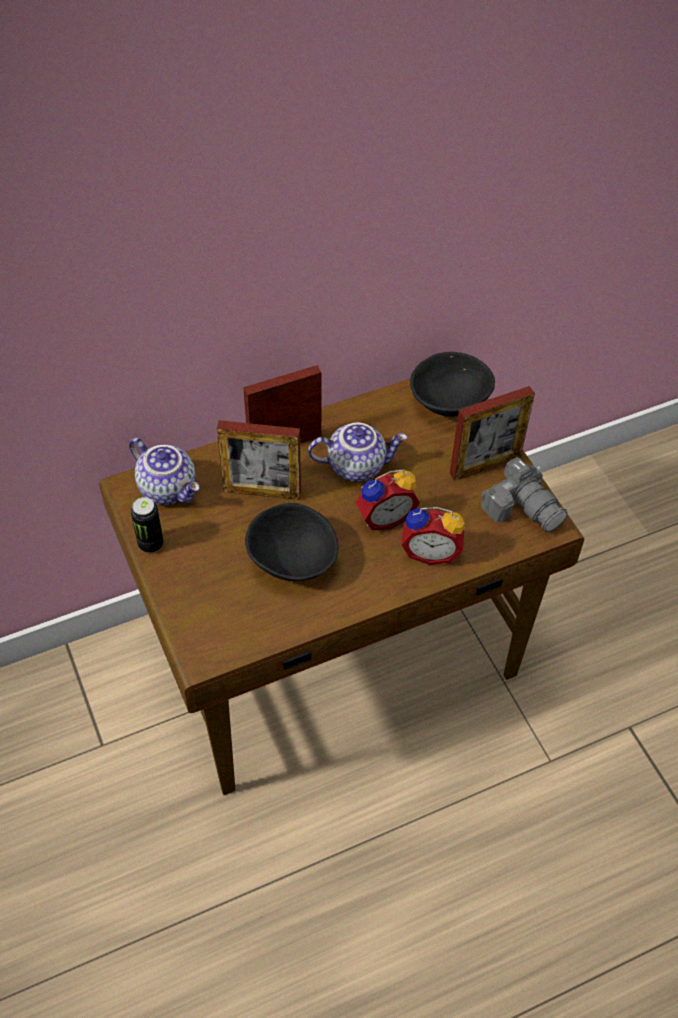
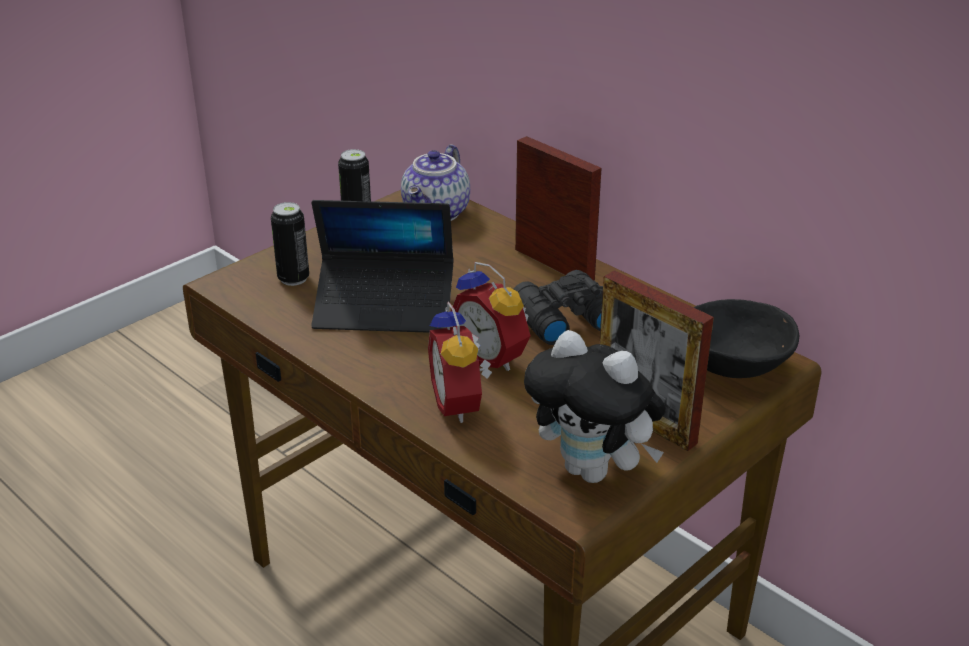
camera: 70 degrees right, 20 degrees down
(220, 608) = (293, 278): none -> can
(262, 491) = (472, 266): picture frame -> none
(293, 560) = (385, 307): black bowl -> laptop
(356, 465) = (561, 319): teapot -> black binoculars
(522, 507) = (593, 471): camera -> plush toy

